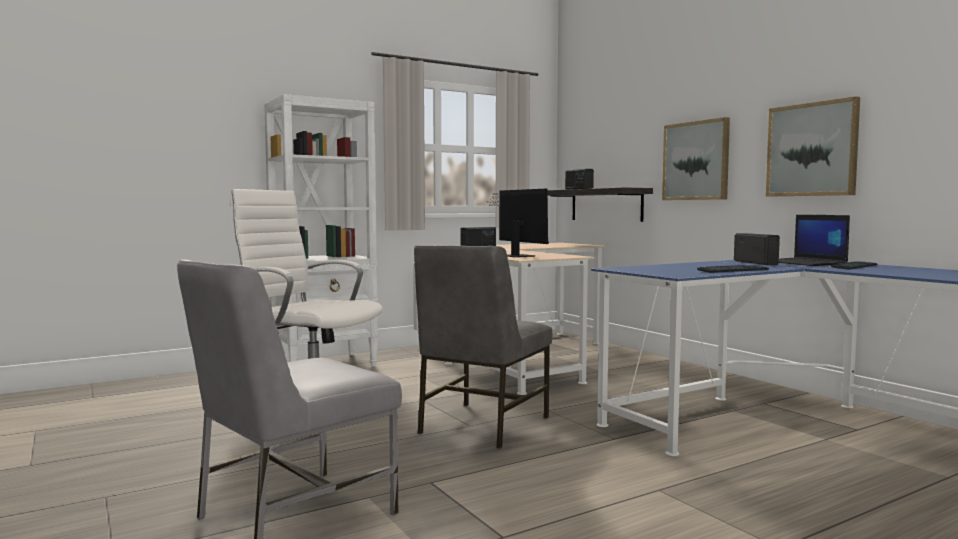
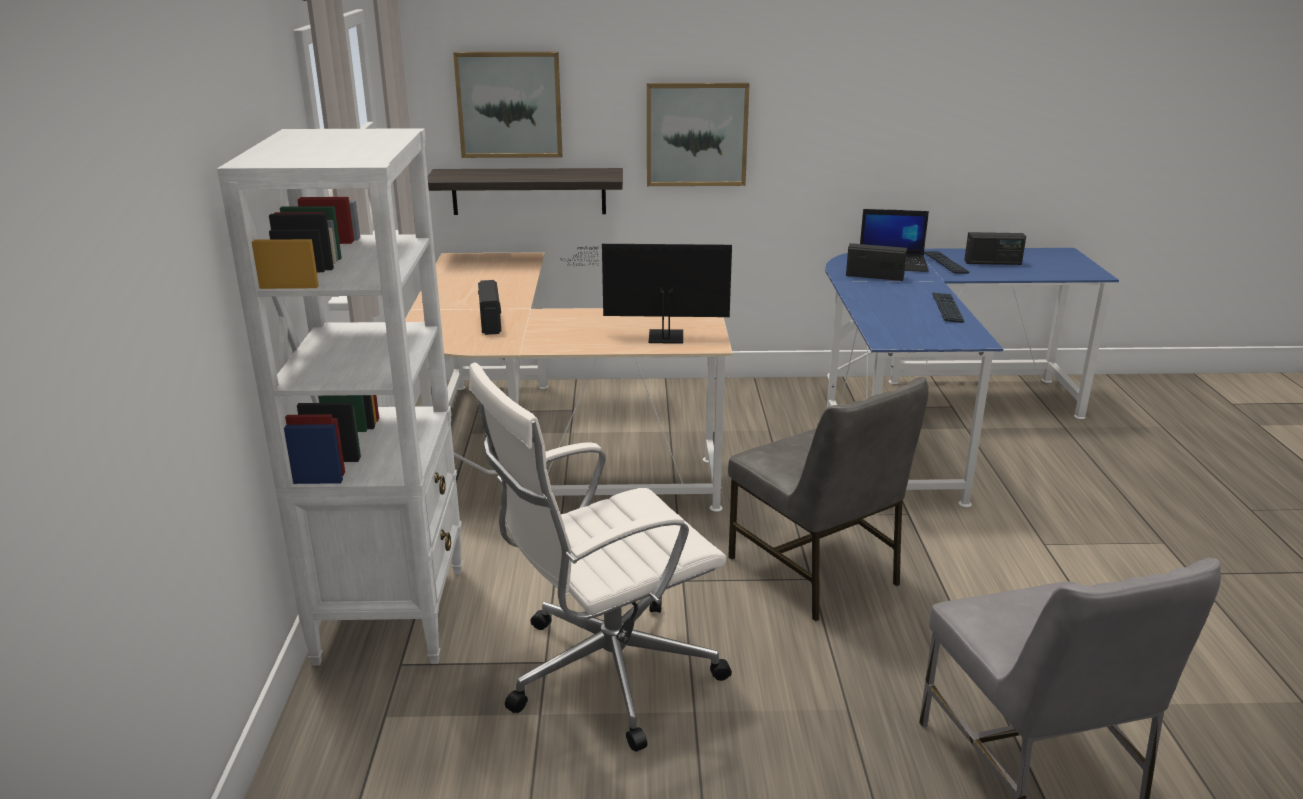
camera: 60 degrees left, 20 degrees up
(578, 189) = (504, 176): radio -> radio (992, 262)
(812, 149) = (855, 131): picture -> picture (509, 104)

